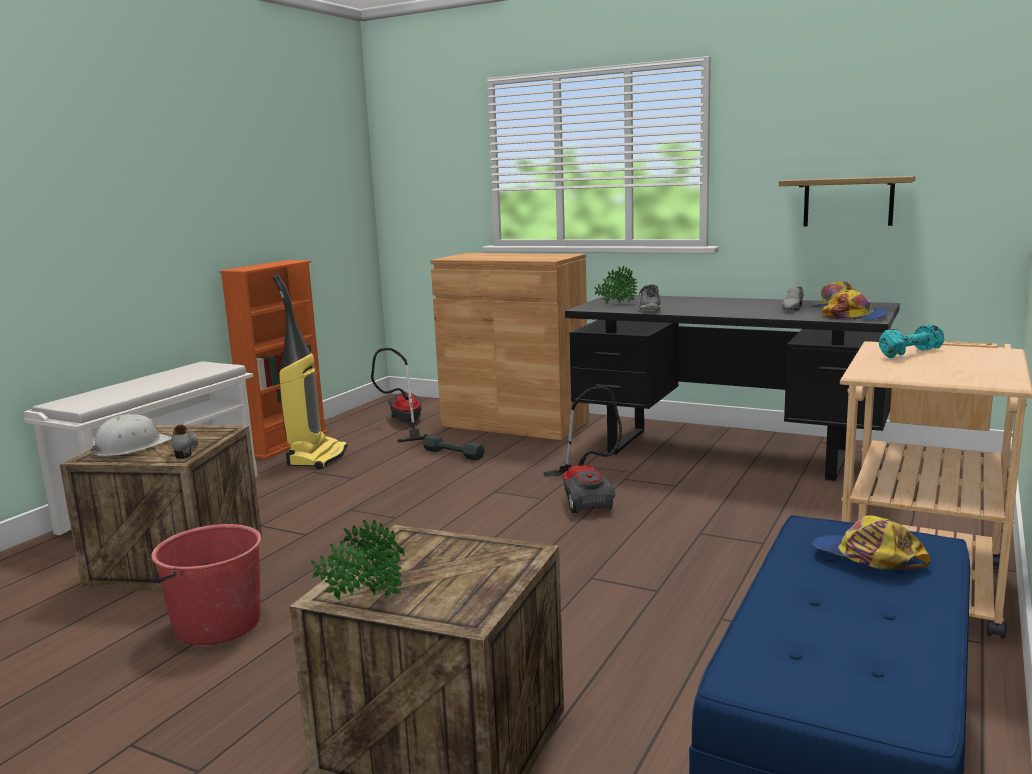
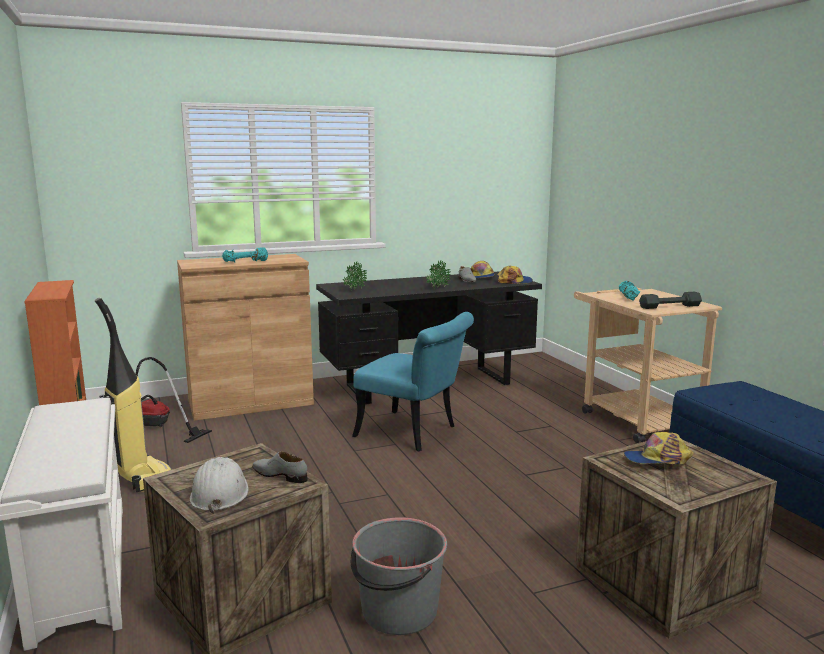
camera: 50 degrees left, 0 degrees up
(216, 624) = (398, 612): red bucket -> grey bucket
(362, 598) = (692, 492): potted plant -> potted plant (436, 288)
(453, 454) = (259, 437): grey dumbbell -> grey dumbbell (670, 307)
(501, 258) = (245, 262): none -> turquoise dumbbell
(585, 496) = (415, 433): vacuum cleaner -> turquoise chair
(650, 309) = (390, 291): shoe -> none
(848, 201) = (461, 210): shelf -> none
(867, 558) = (743, 398): cap -> cap (657, 460)

